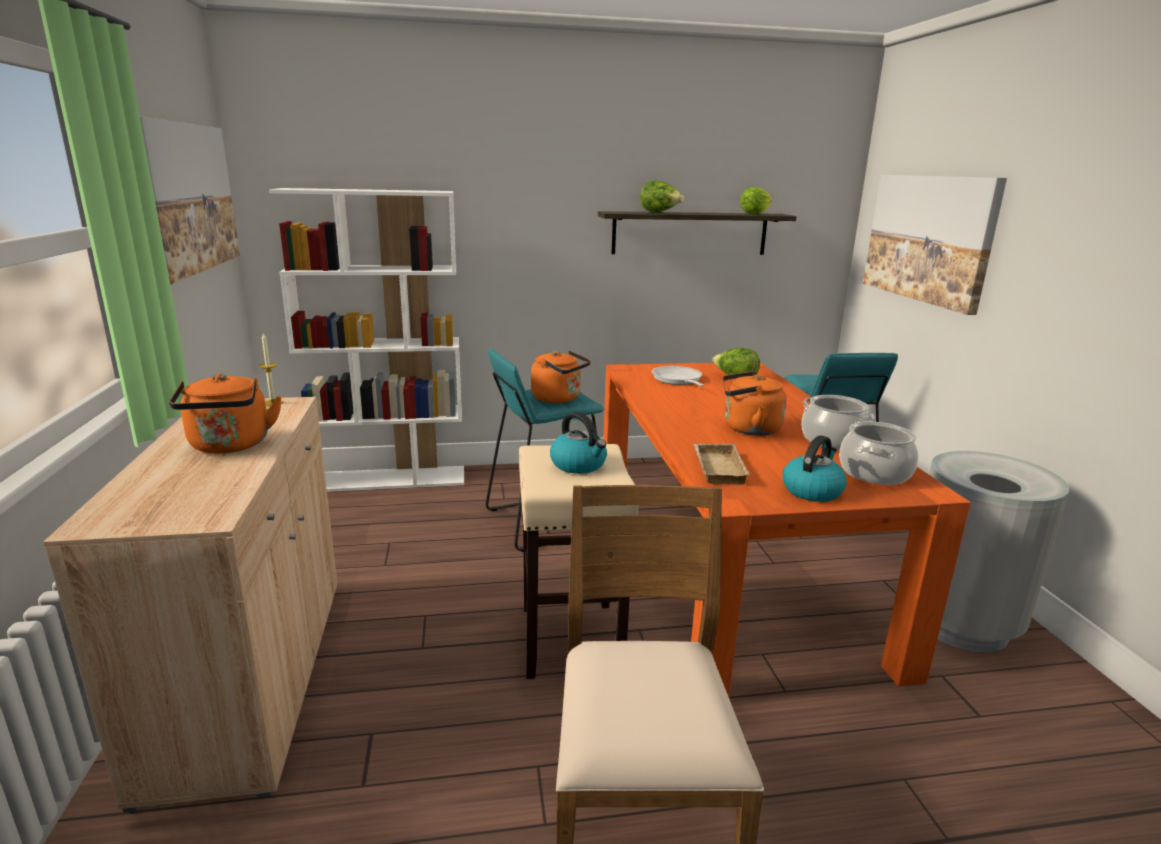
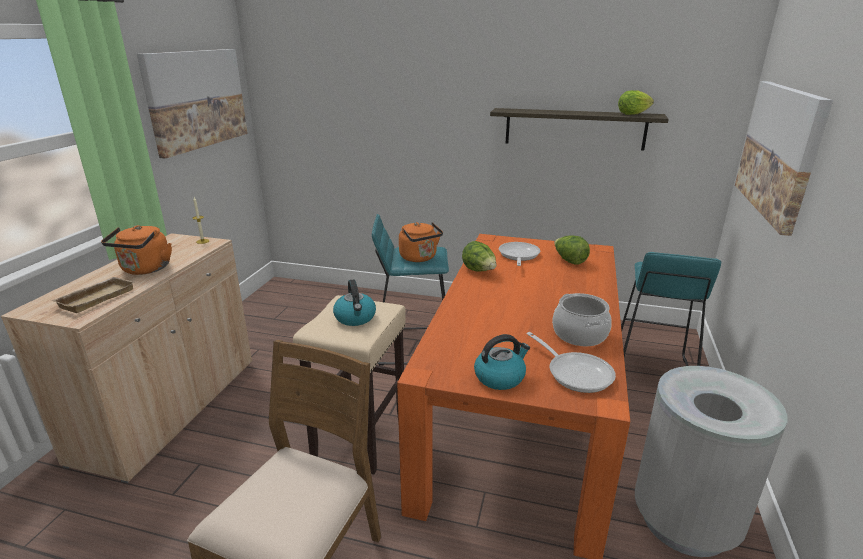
camera: 25 degrees right, 5 degrees up
(390, 479) = (338, 293): white bookcase -> none
(660, 212) = (542, 111): lettuce -> lettuce (479, 271)
(716, 468) = (449, 341): beige tray -> beige tray (96, 298)
(747, 429) = (519, 310): orange kettle -> none
(874, 473) = (575, 373): cooking pot -> frying pan

